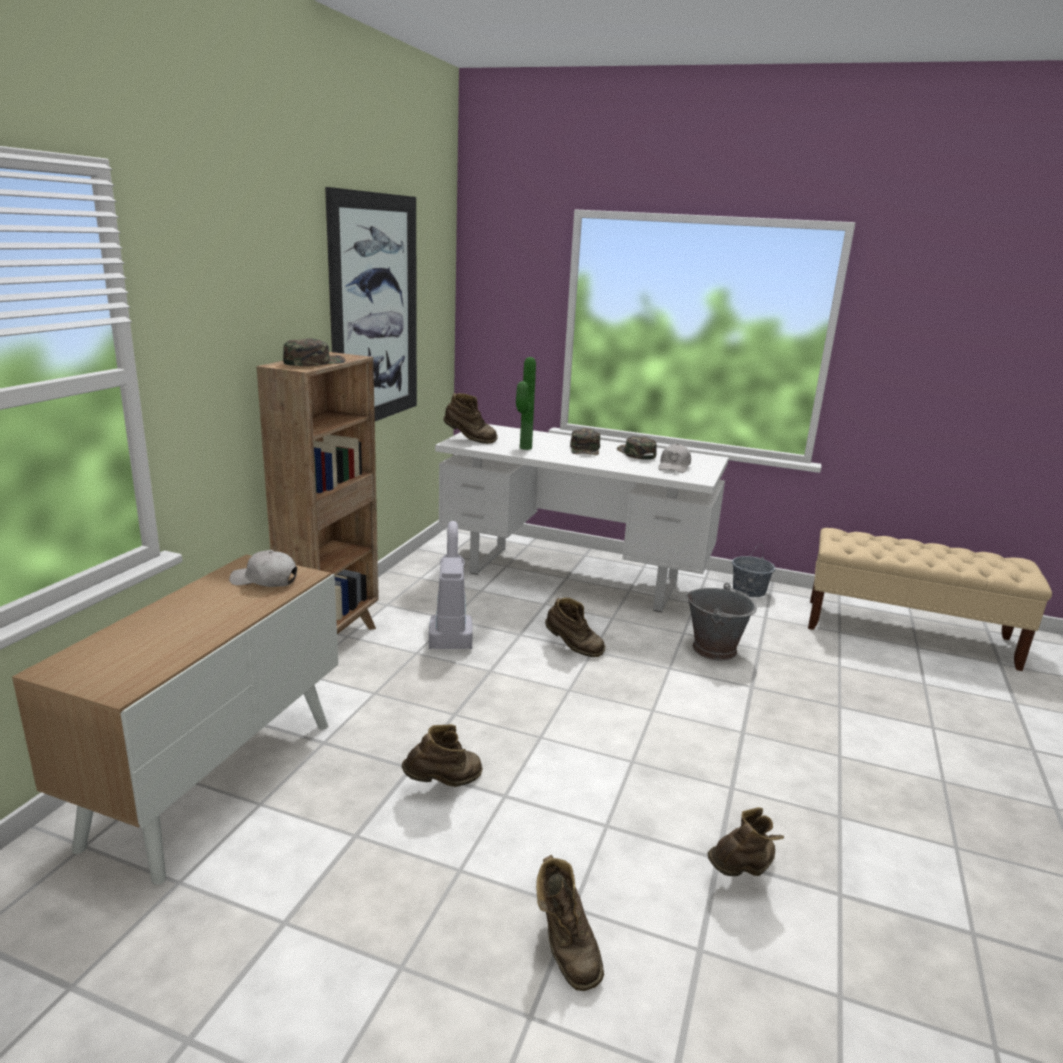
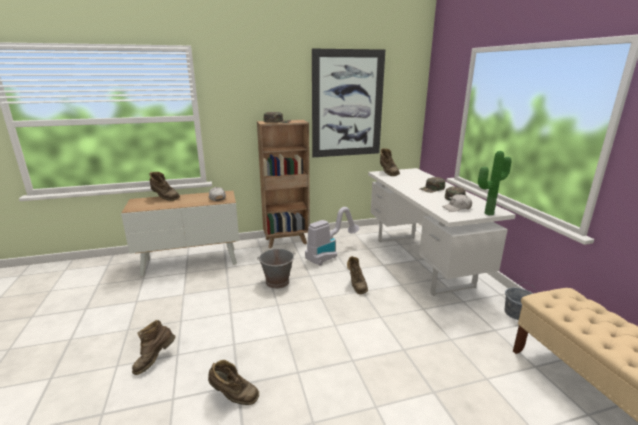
camera: 55 degrees right, 0 degrees up
(444, 784) = (225, 297): brown boot -> brown boot (164, 198)
(523, 448) = (402, 181): potted plant -> potted plant (487, 213)
(715, 649) = (423, 324): grey bucket -> grey bucket (278, 282)

